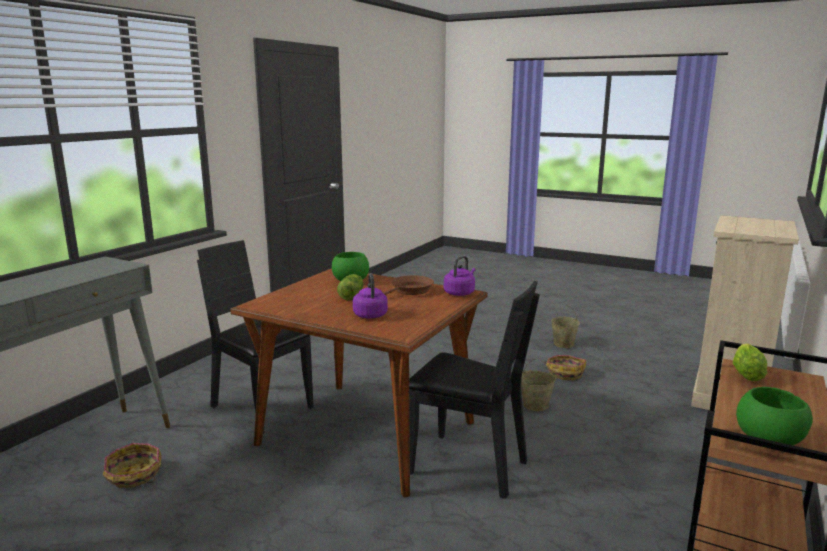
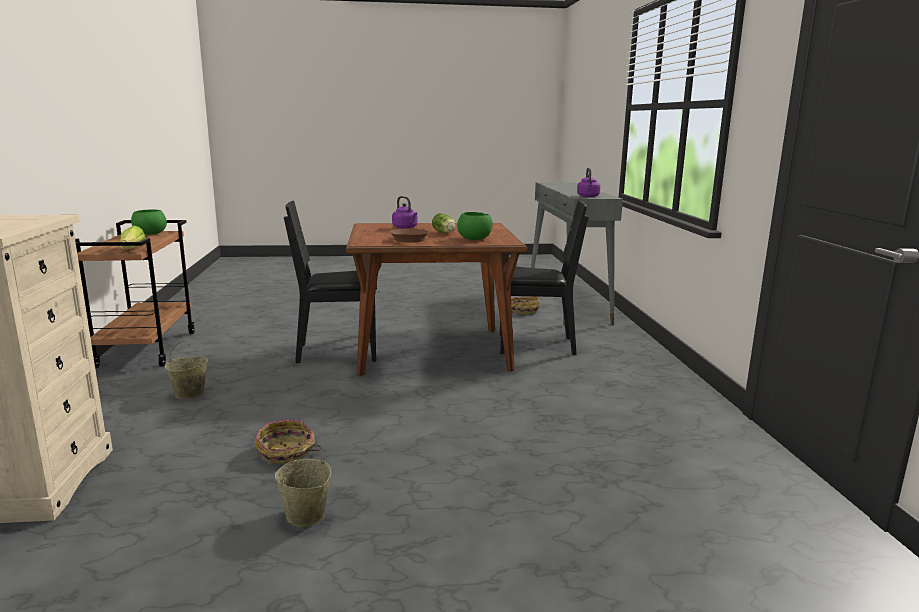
camera: 145 degrees right, 0 degrees up
(460, 293) = (366, 242): purple kettle -> purple kettle (588, 196)
(536, 405) = (307, 403): beige bucket -> beige bucket (189, 394)

